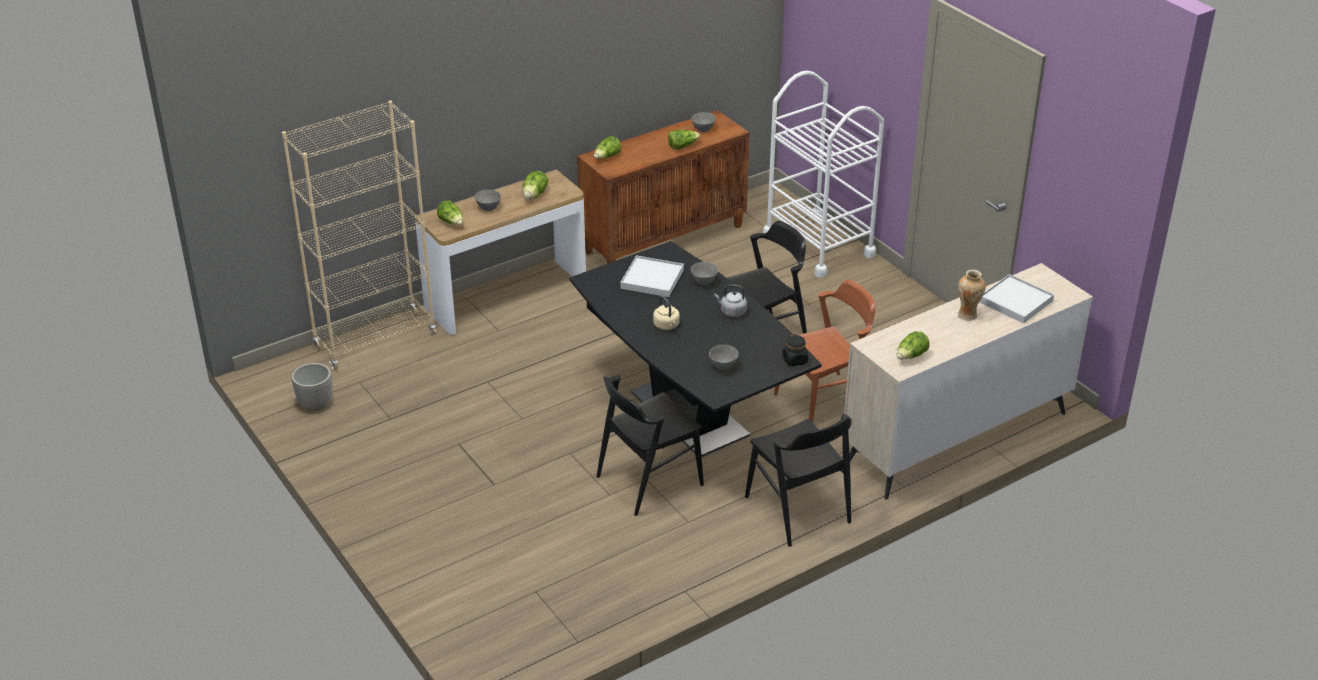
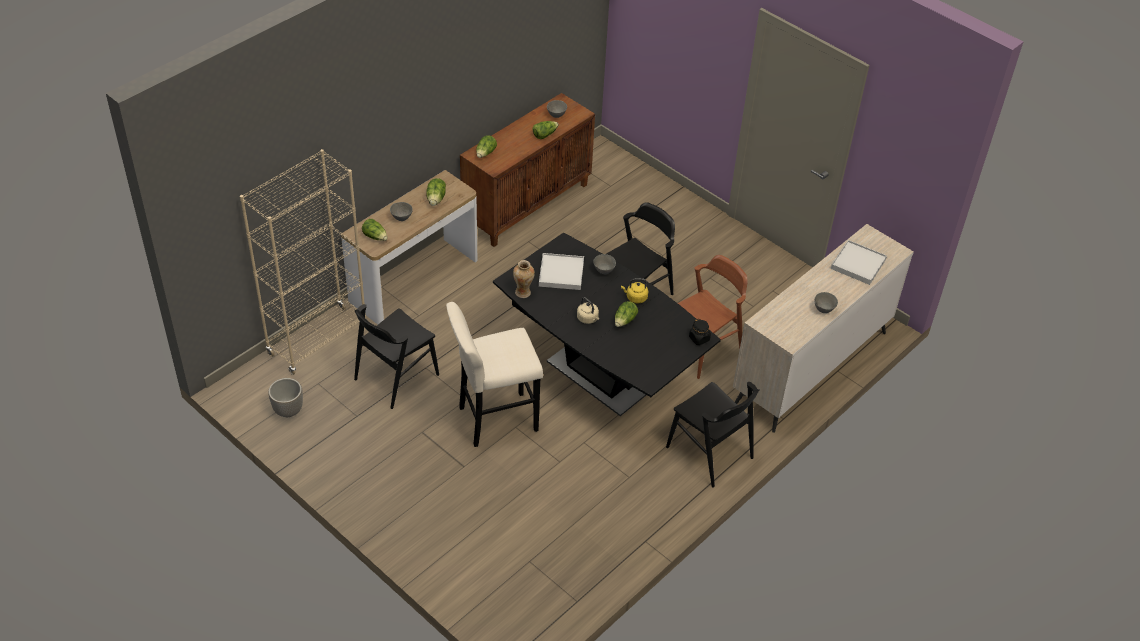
camera: 15 degrees left, 10 degrees up
(547, 443) = (494, 420): none -> beige stool
(649, 480) = (586, 443): black chair -> black chair (396, 377)
(723, 367) = (645, 353): grey bowl -> grey bowl (823, 310)
(731, 312) = (635, 298): grey kettle -> yellow kettle
(819, 245) = (654, 196): white cart -> none
(911, 356) = (794, 328): lettuce -> lettuce (625, 321)
(968, 315) = (826, 282): vase -> vase (523, 292)

